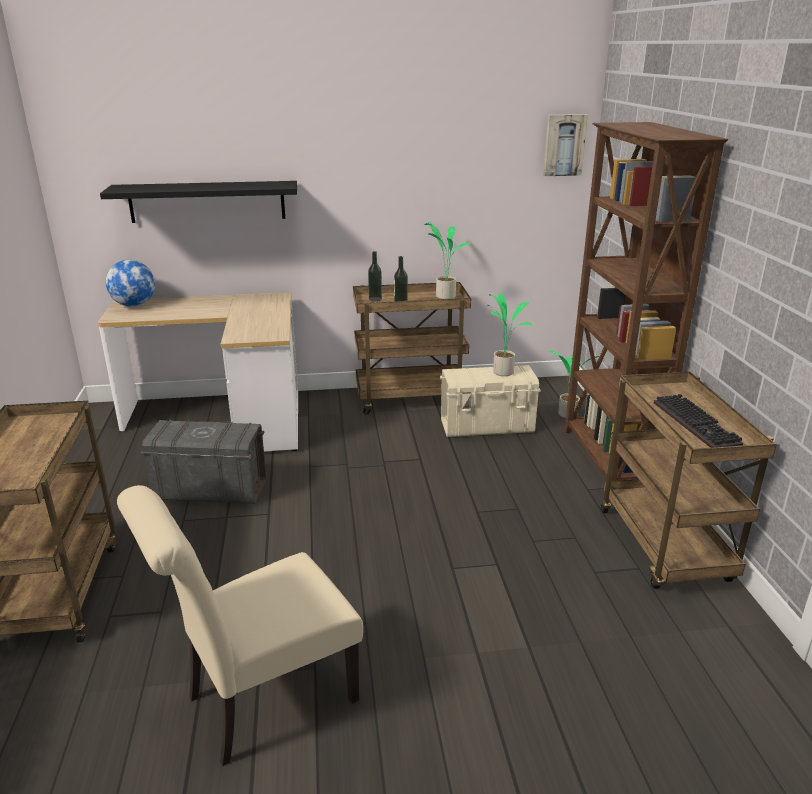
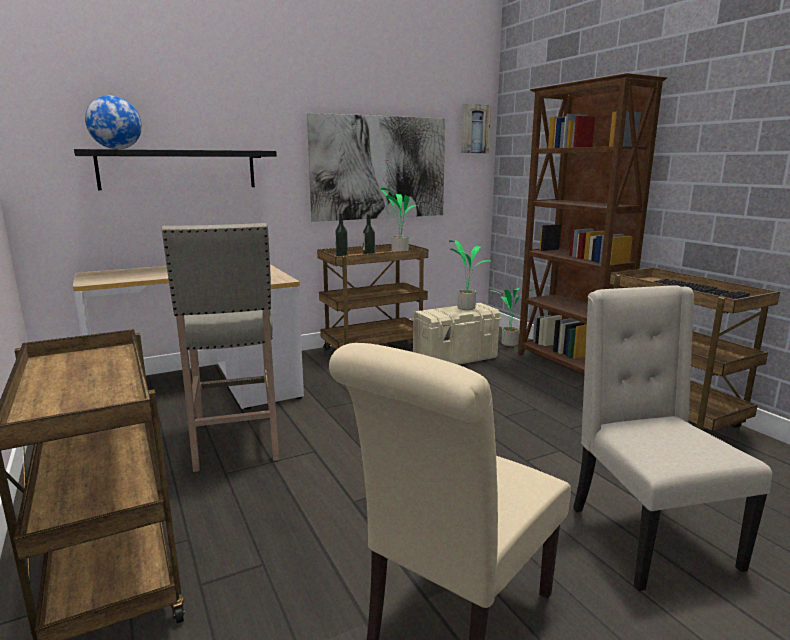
camera: 20 degrees left, 10 degrees down
(134, 305) = (104, 274): globe -> globe (117, 149)
(210, 490) = (236, 442): grey storage box -> beige stool
(432, 195) = (379, 168): none -> picture
(493, 675) = (647, 536): none -> beige chair

